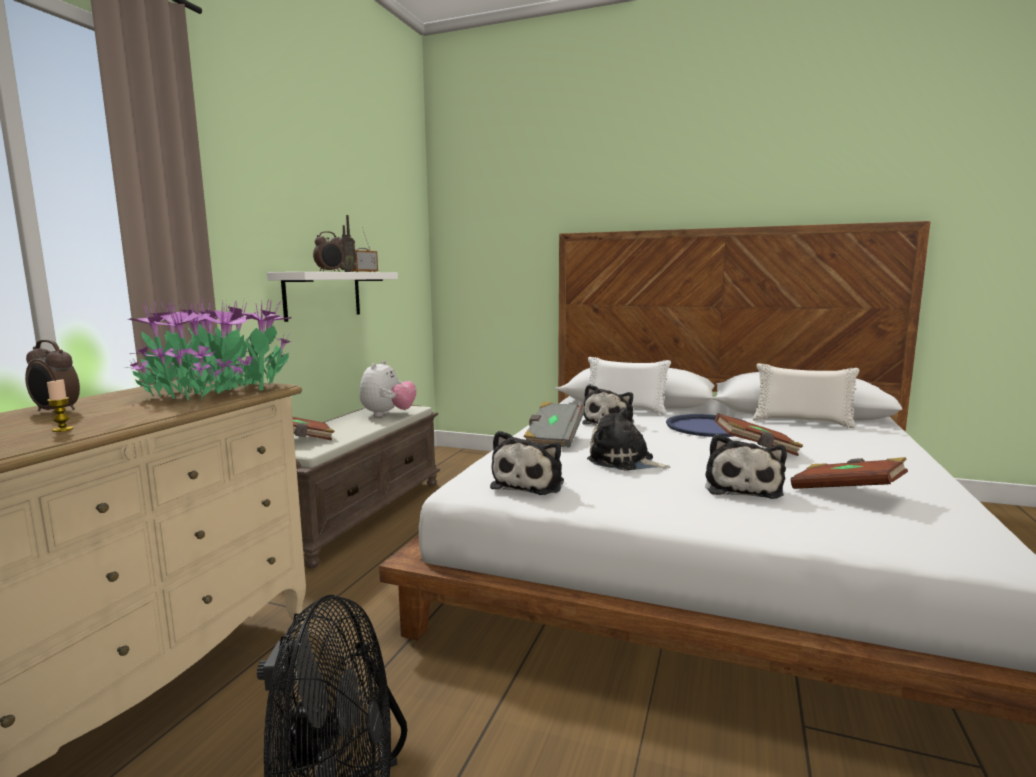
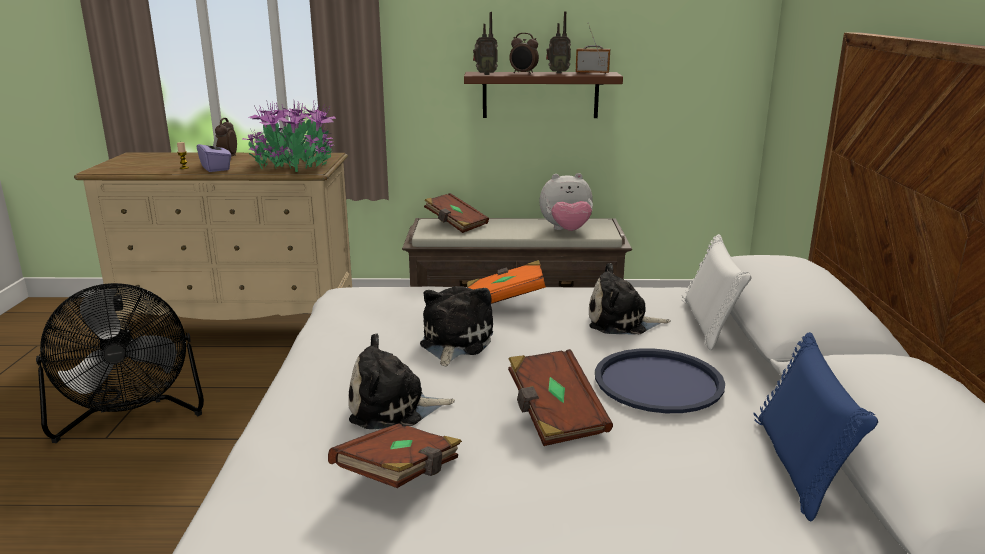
camera: 70 degrees right, 10 degrees up
(127, 416) = (216, 168): none -> purple tissue box
(309, 271) = (485, 74): none -> radio
(323, 295) = (540, 95): white shelf -> brown shelf
(530, 484) = (361, 312): plush toy -> none
(553, 438) = (505, 300): grey book -> orange book
(802, 422) = (800, 467): white pillow -> blue pillow

